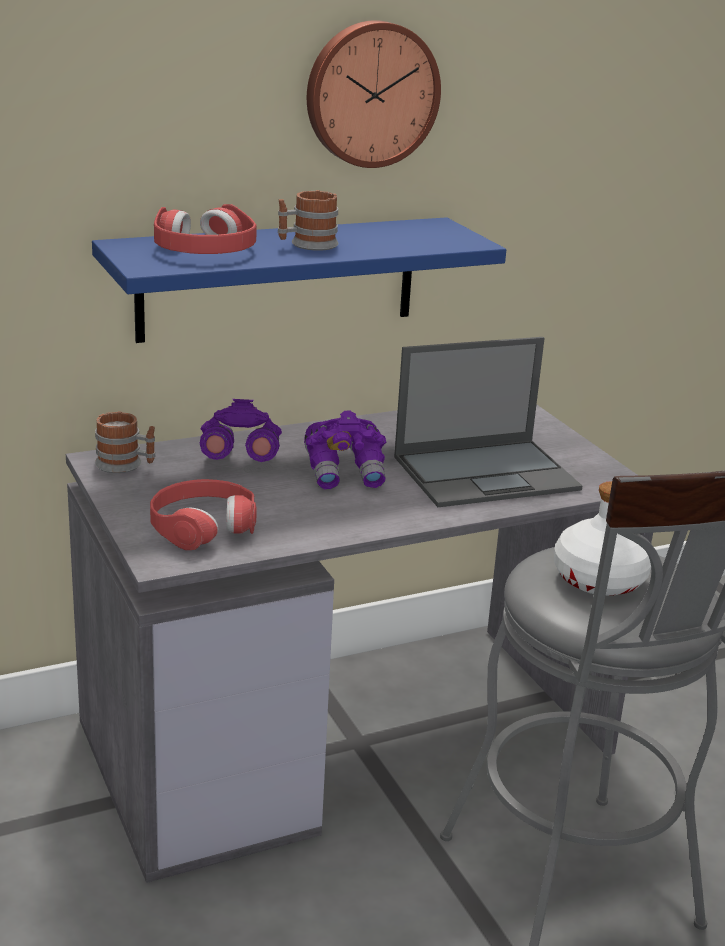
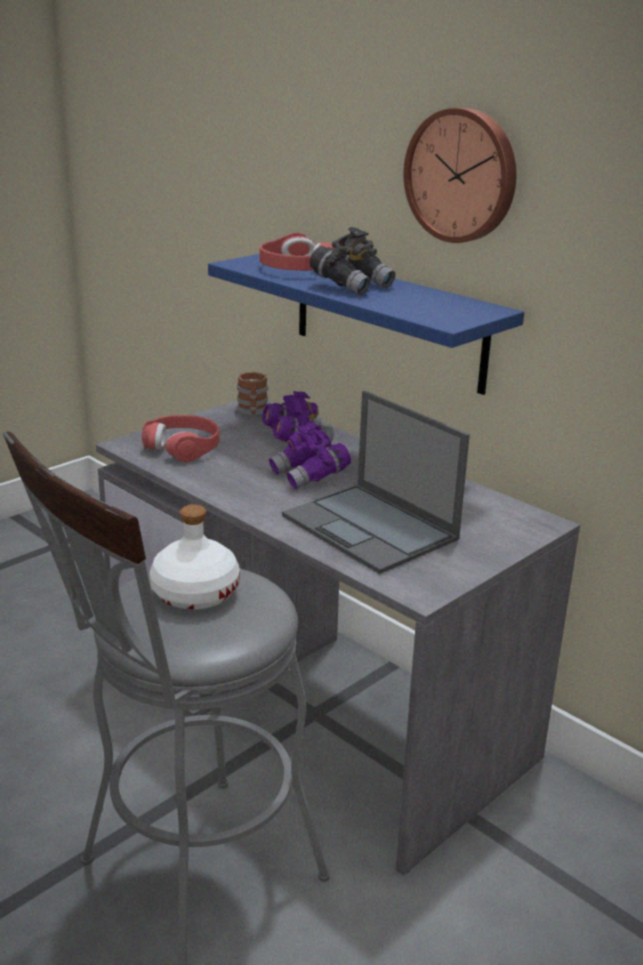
camera: 70 degrees right, 0 degrees up
(307, 245) = (352, 285): mug -> grey binoculars

